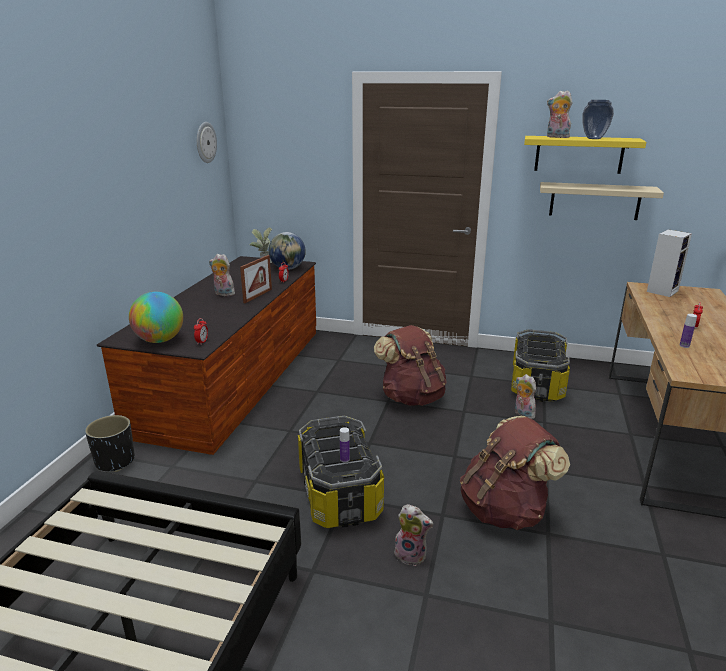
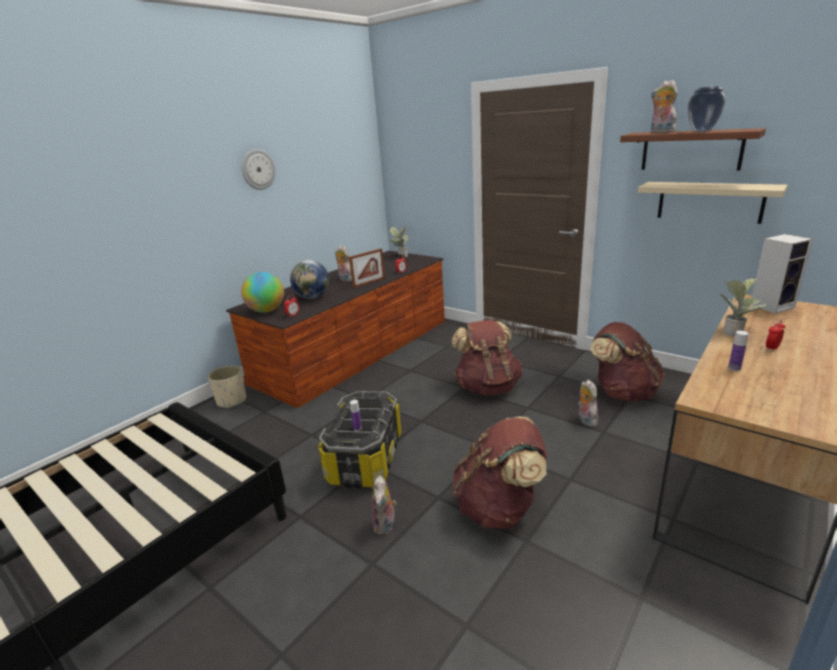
camera: 25 degrees right, 0 degrees up
(115, 461) = (232, 401): black planter -> beige planter
(205, 142) = (353, 153): wall clock -> wall clock (258, 169)
(288, 268) = (415, 262): globe -> globe (313, 297)
(411, 554) = (386, 525): plush toy -> plush toy turned 45 degrees clockwise
(536, 384) = (622, 393): storage box -> brown backpack
(579, 154) = (691, 150): yellow shelf -> brown shelf
(657, 315) = (735, 332): none -> potted plant

